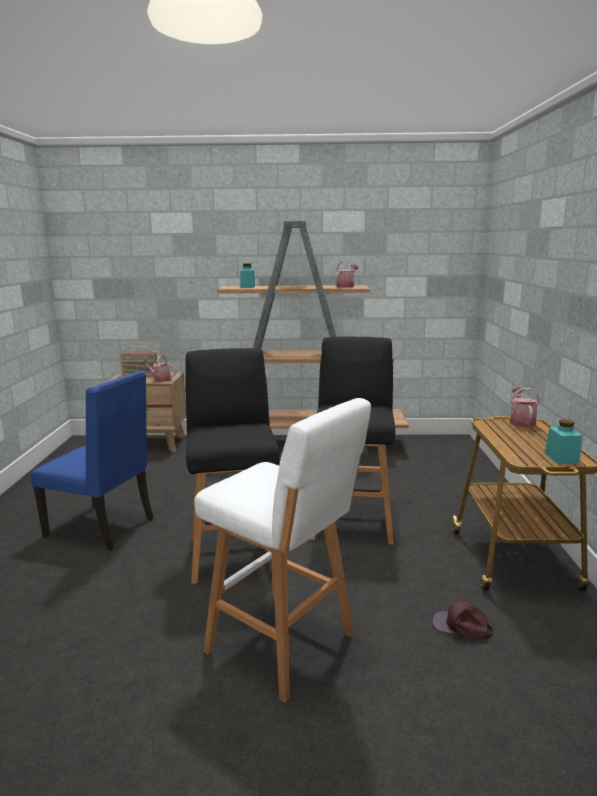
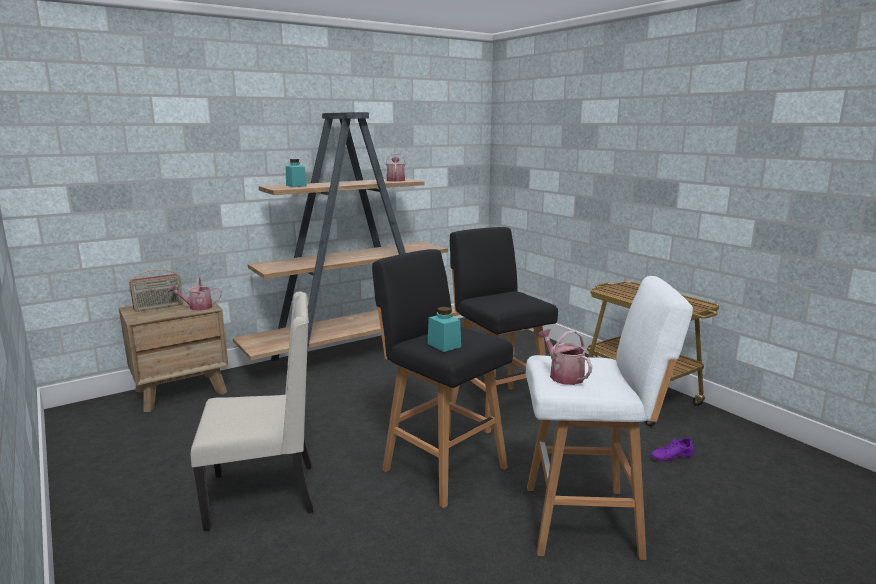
camera: 35 degrees left, 0 degrees up
(103, 527) = (265, 494): blue chair -> beige chair
(461, 627) = (671, 456): brown cap -> purple shoe
(521, 422) = (623, 285): watering can -> watering can (563, 375)
(561, 458) = (692, 305): turquoise jar -> turquoise jar (444, 345)

